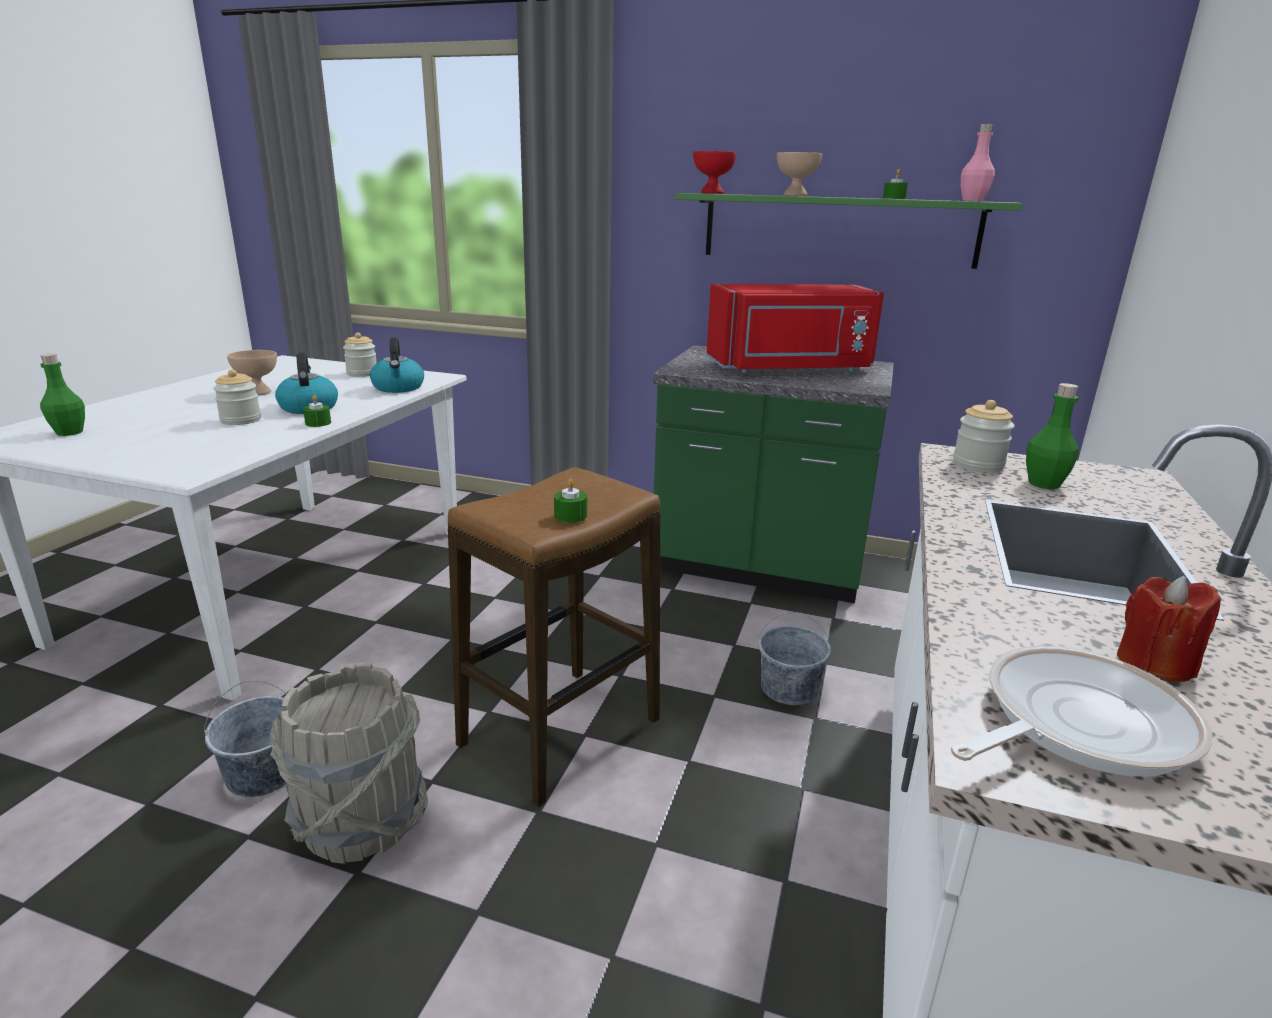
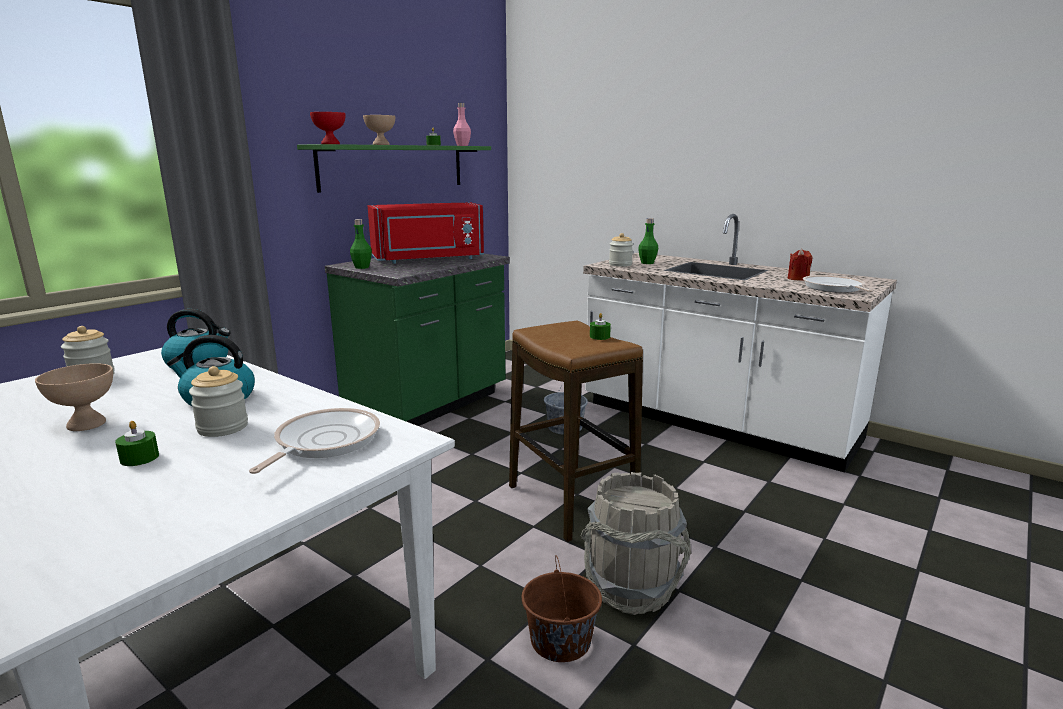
camera: 70 degrees left, 5 degrees down
(69, 432) = (113, 532): green bottle -> green bottle (362, 267)
(196, 449) = (323, 442): none -> frying pan
(262, 773) = (560, 641): grey bucket -> brown bucket
(318, 423) = (293, 394): green candle -> green candle (139, 458)
(790, 368) = (429, 259): red microwave -> red microwave turned 60 degrees clockwise

